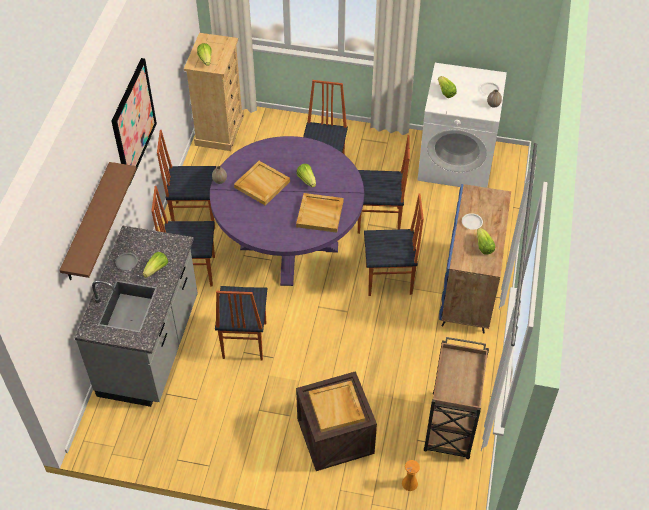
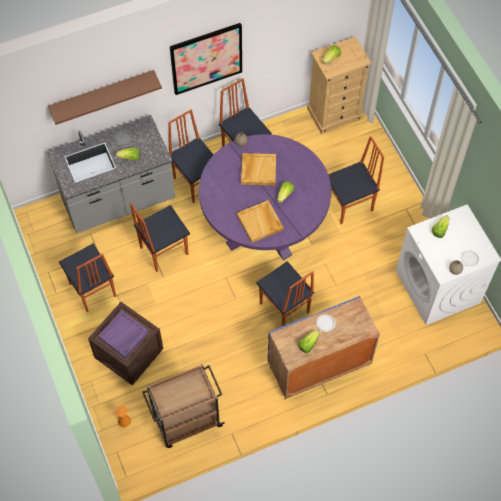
camera: 55 degrees right, 10 degrees up
(337, 408) = (123, 335): beige tray -> purple tray
(379, 221) = (334, 269): chair -> chair (92, 290)

